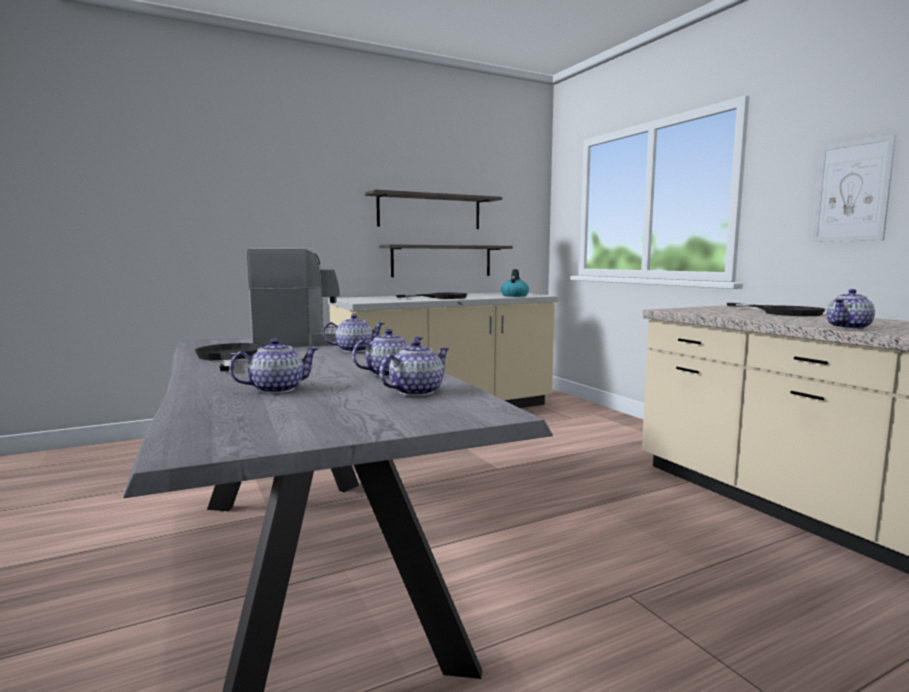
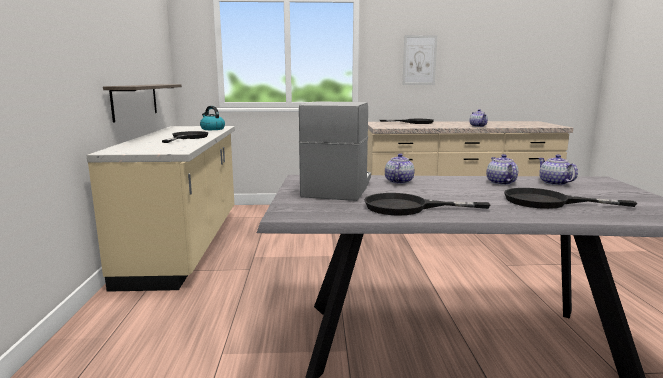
camera: 65 degrees left, 5 degrees up
(276, 389) = (548, 202): teapot -> black frying pan
(429, 212) = (124, 49): shelf -> none

